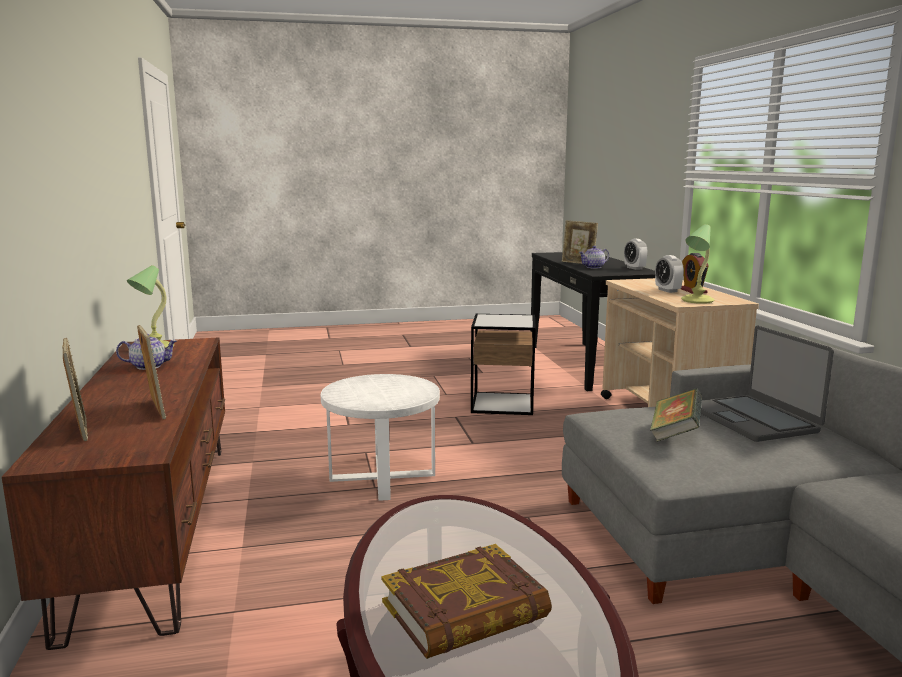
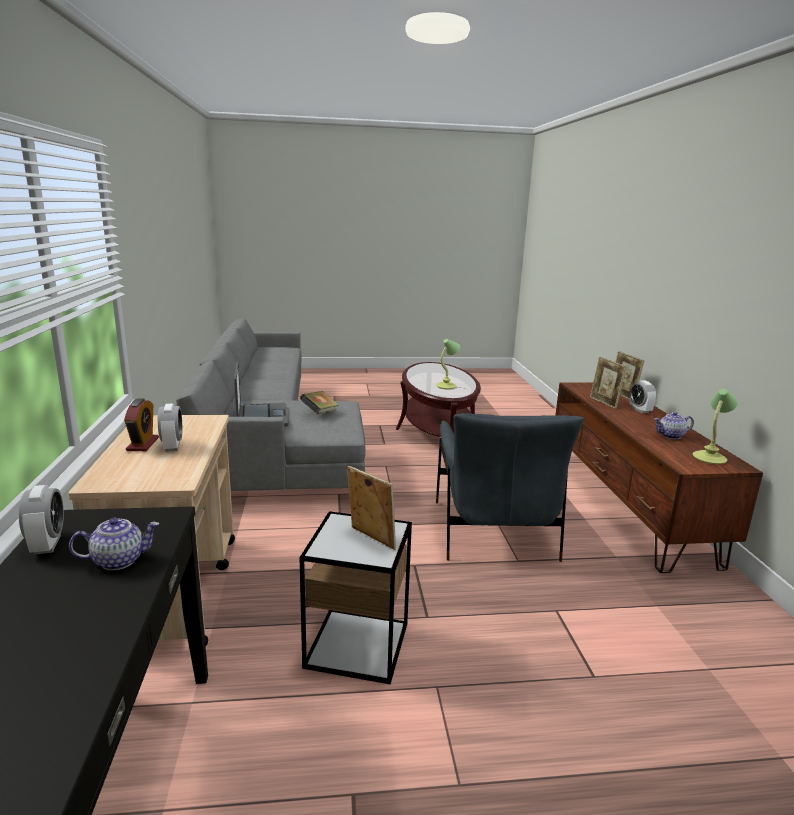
camera: 175 degrees left, 5 degrees up
(112, 400) = (640, 410): none -> alarm clock
(382, 476) = (493, 531): white side table -> grey armchair
(465, 611) = (444, 376): book -> none
(578, 263) = (104, 602): picture frame -> picture frame (370, 539)
(696, 301) = (187, 423): table lamp -> table lamp (447, 386)

